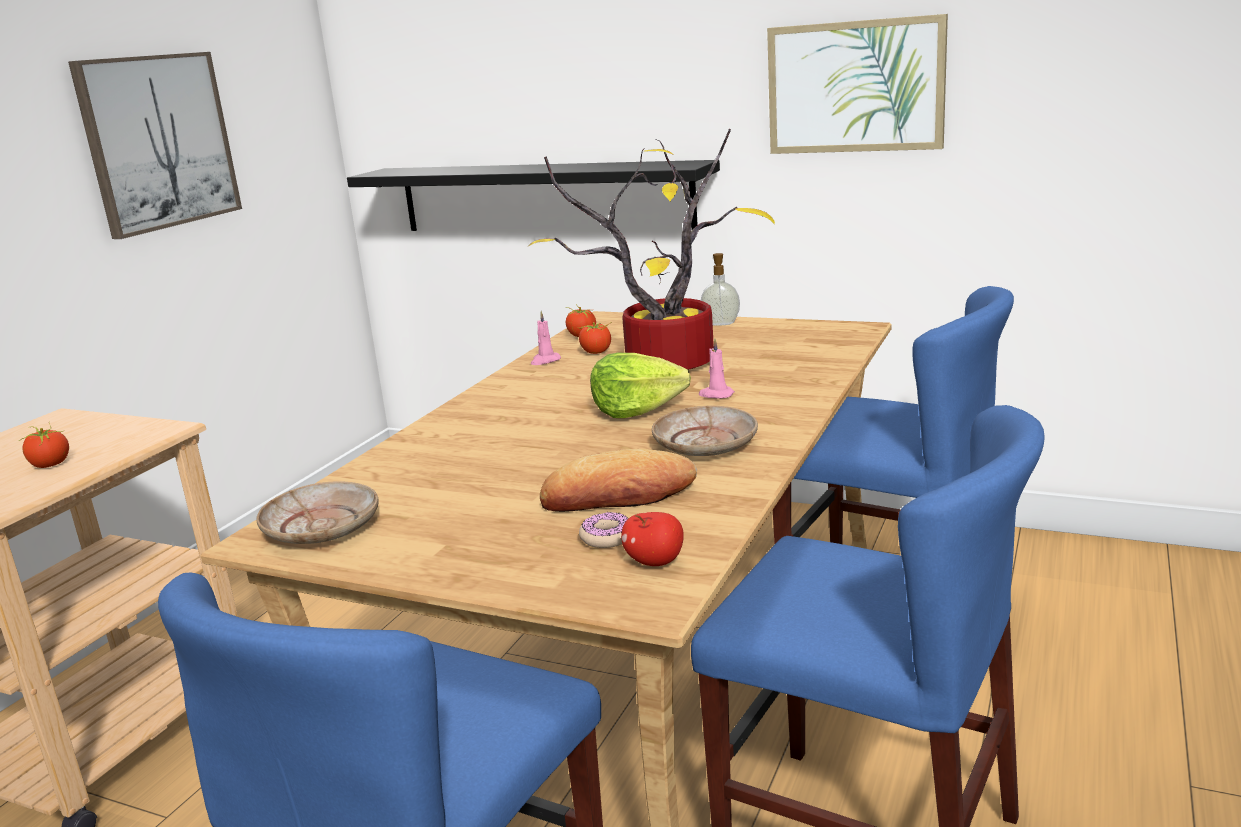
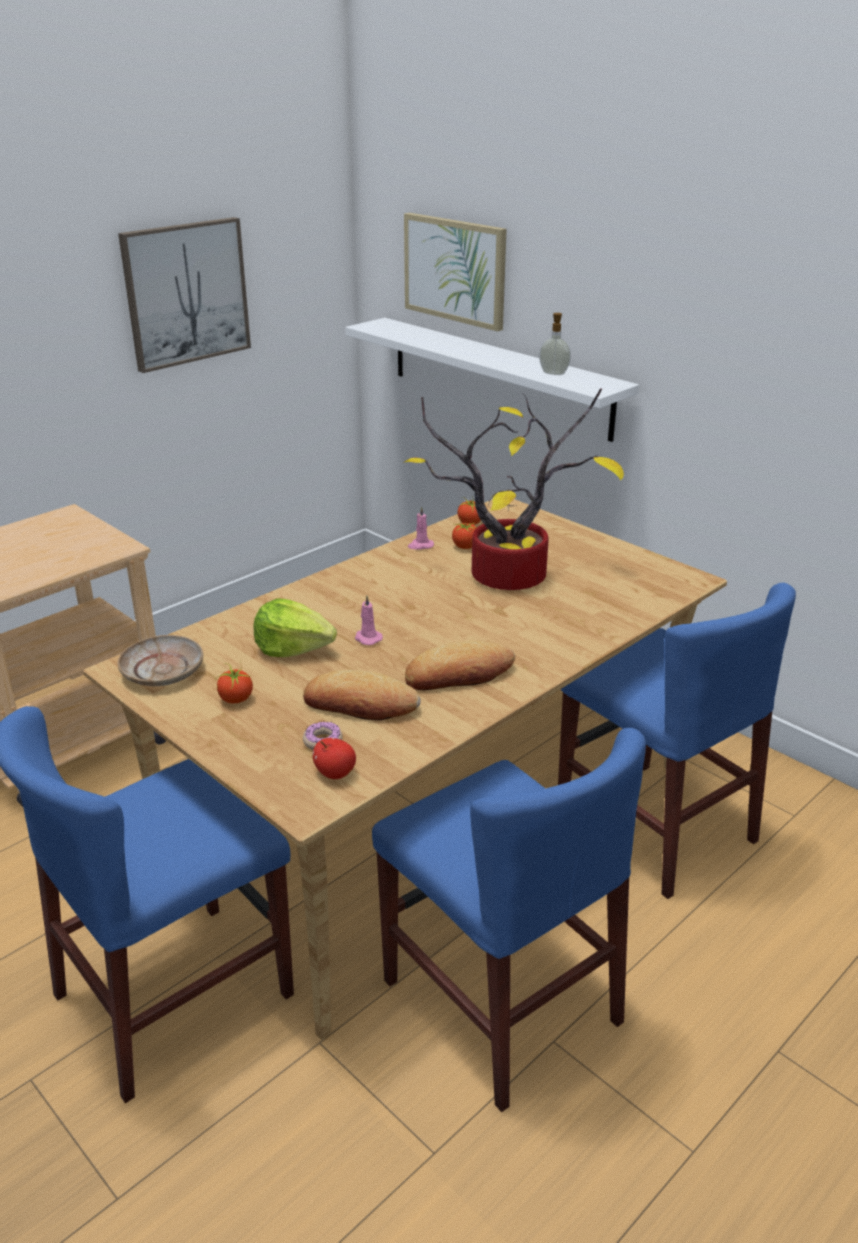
camera: 20 degrees right, 10 degrees up
(50, 464) = (38, 561): tomato -> tomato (236, 699)
(542, 197) = (498, 376): black shelf -> white shelf
(636, 410) = (441, 622): lettuce -> lettuce (293, 648)
(706, 444) = (459, 674): beige plate -> bread
(716, 395) = (511, 623): pink candle -> pink candle (367, 638)
(721, 323) = (587, 540): soap dispenser -> soap dispenser (554, 373)
(855, 86) = (761, 351): picture -> picture (455, 270)

